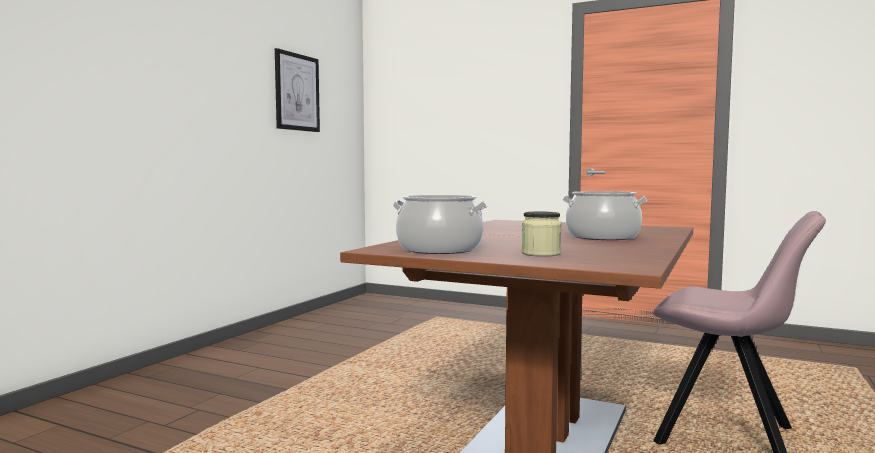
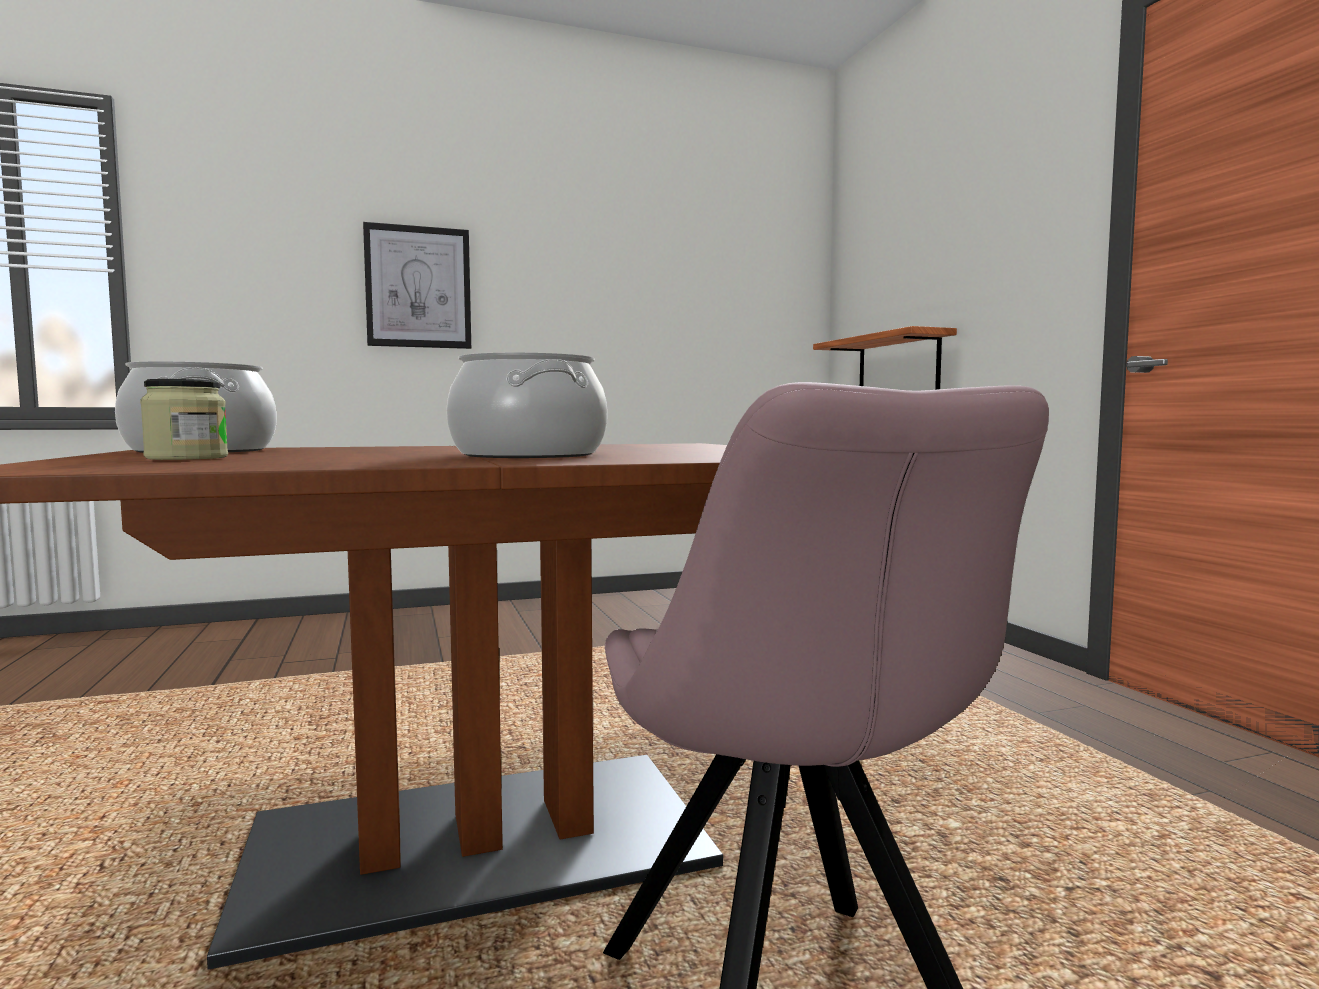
camera: 45 degrees right, 0 degrees up
(297, 92) = (677, 273): picture -> picture (418, 287)
(430, 161) = (898, 364): none -> shelf

